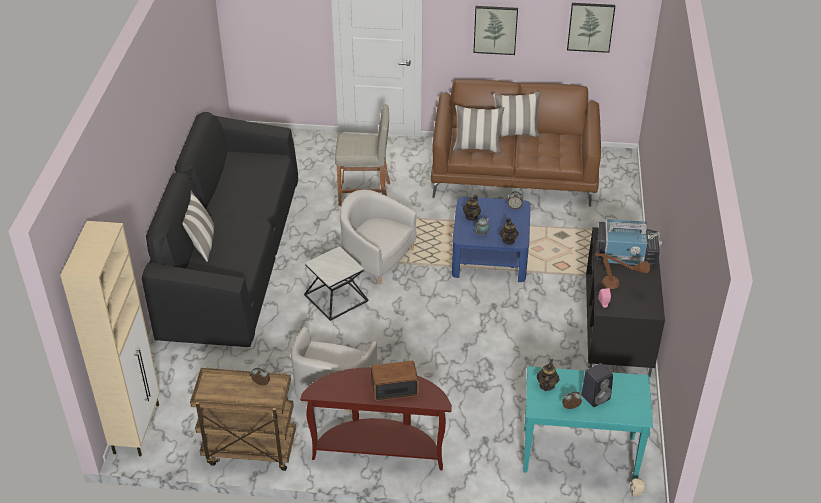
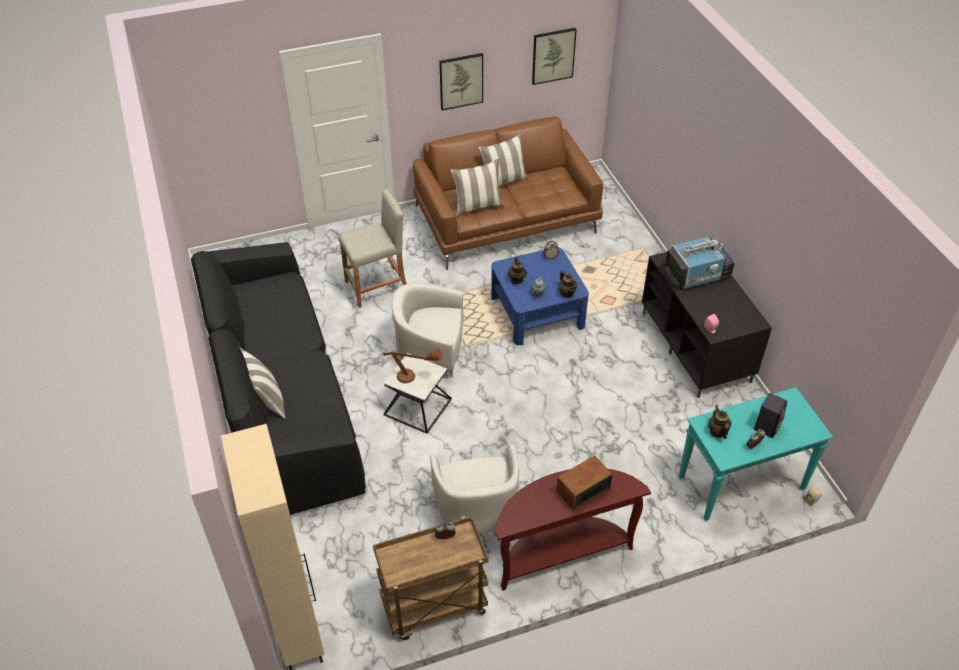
camera: 25 degrees left, 5 degrees up
(618, 286) = (711, 308): brown table lamp -> brown table lamp (415, 378)

